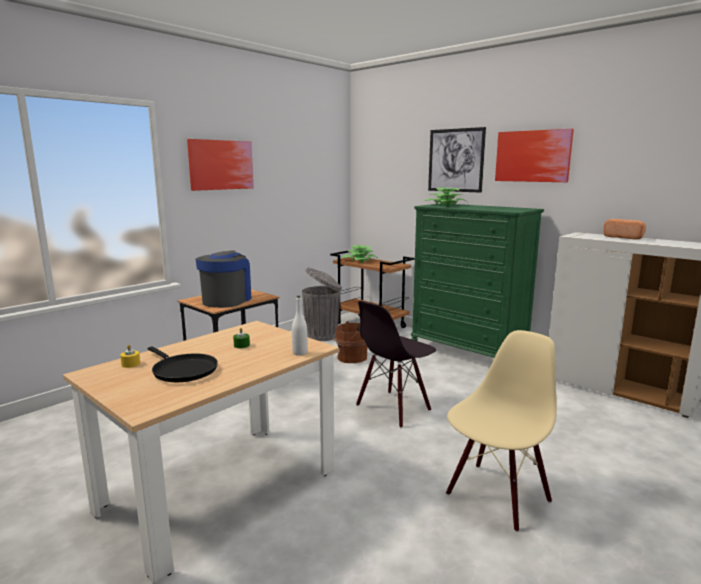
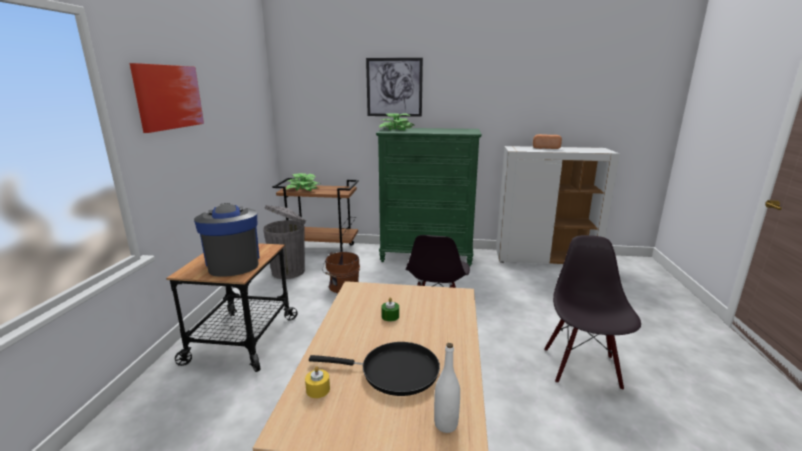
camera: 35 degrees left, 5 degrees up
(300, 353) = (457, 306): white bottle -> white bottle (446, 424)
(497, 496) = (582, 368): beige chair -> black chair
(532, 156) = (466, 84): picture -> none

